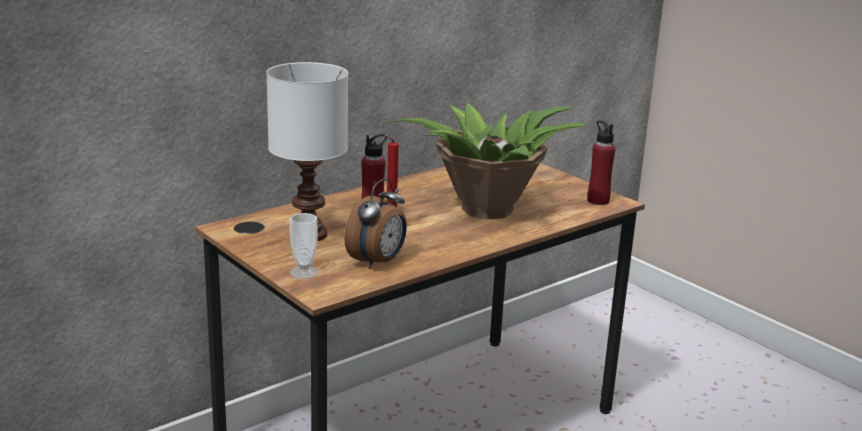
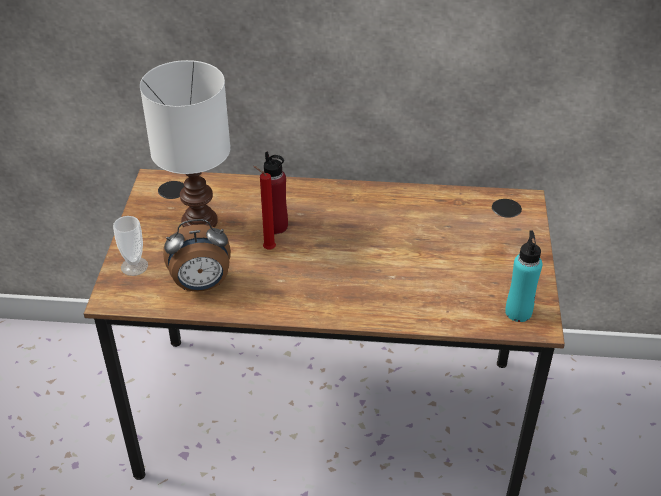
camera: 45 degrees right, 20 degrees up
(484, 209) = (386, 265): potted plant -> none
(598, 201) = (518, 312): red bottle -> turquoise bottle

